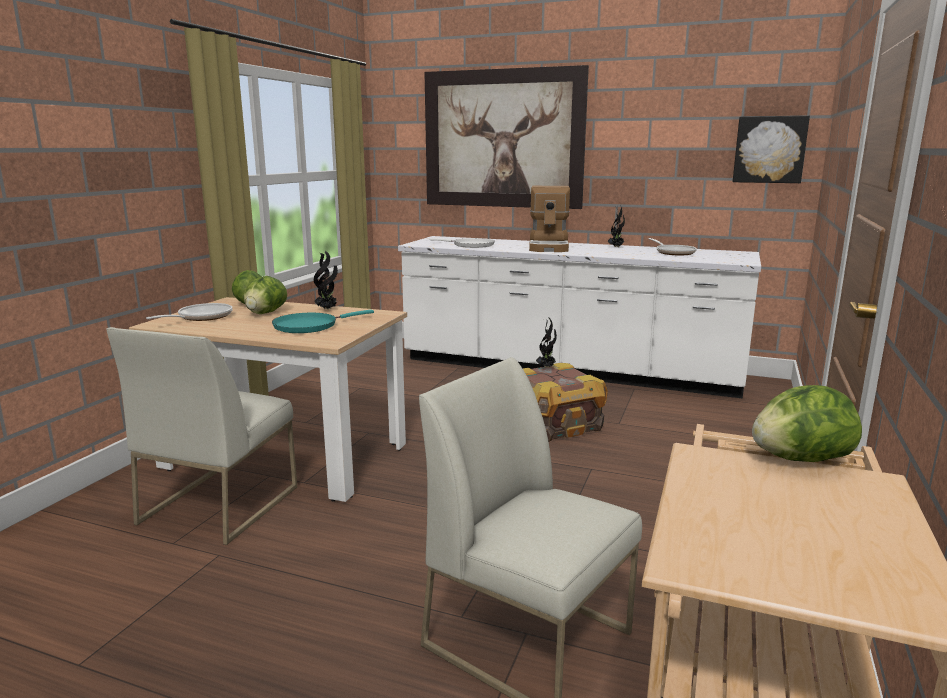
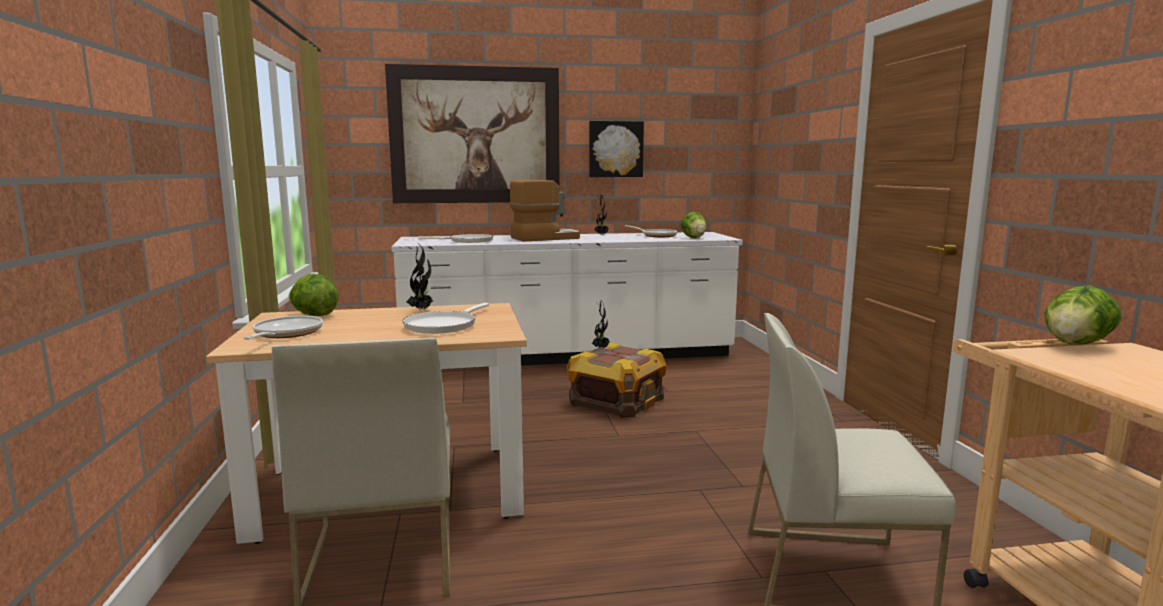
camera: 30 degrees left, 5 degrees down
(265, 313) = (358, 321): lettuce -> lettuce (694, 238)
(309, 326) = (443, 325): turquoise frying pan -> white frying pan
(549, 247) = (545, 238): coffee machine -> coffee machine turned 90 degrees counterclockwise
(769, 149) = (713, 146): picture -> picture (615, 149)

